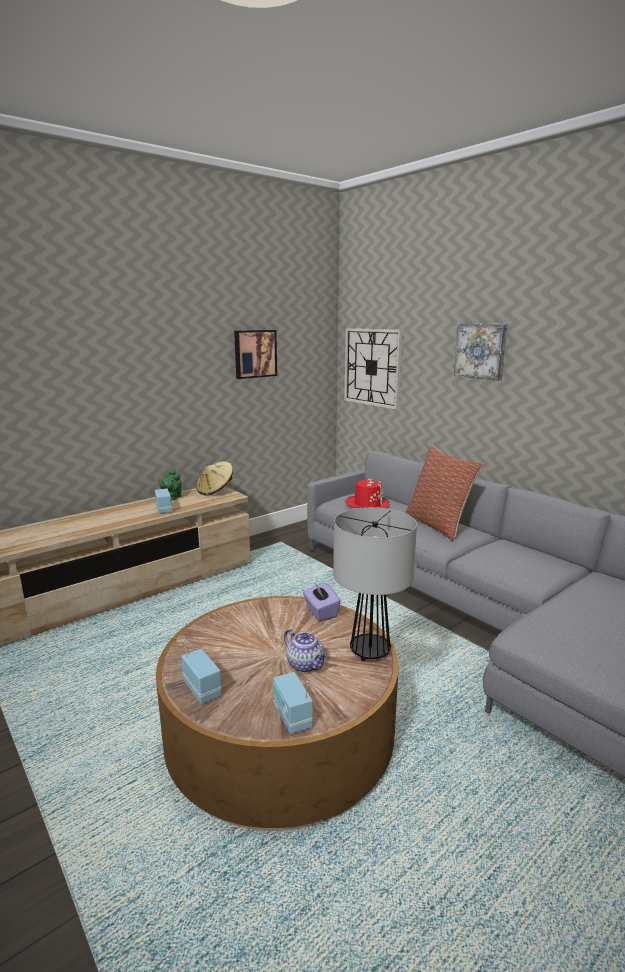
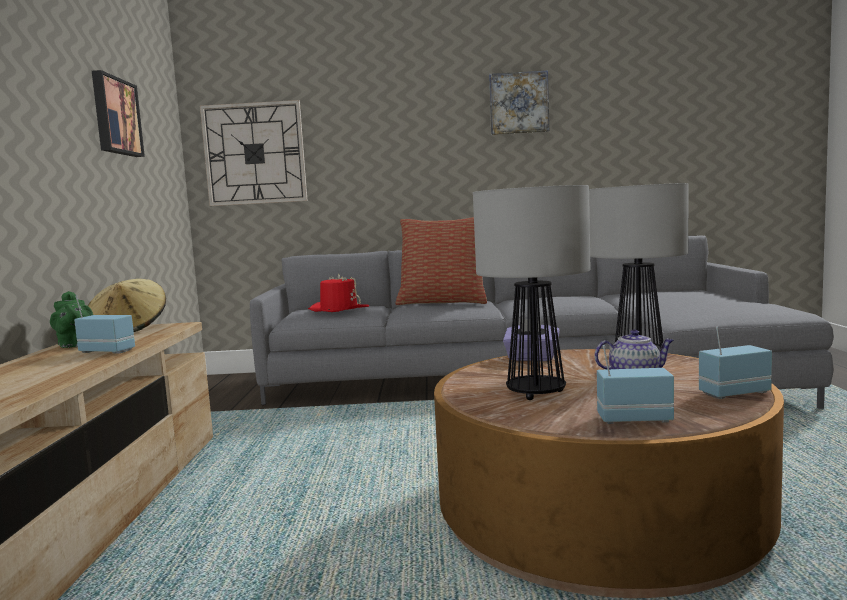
camera: 50 degrees left, 10 degrees down
(237, 640) = (536, 392): none -> table lamp
(291, 717) = (733, 393): radio -> radio turned 150 degrees clockwise
(481, 351) = (416, 115): picture -> picture (518, 103)

